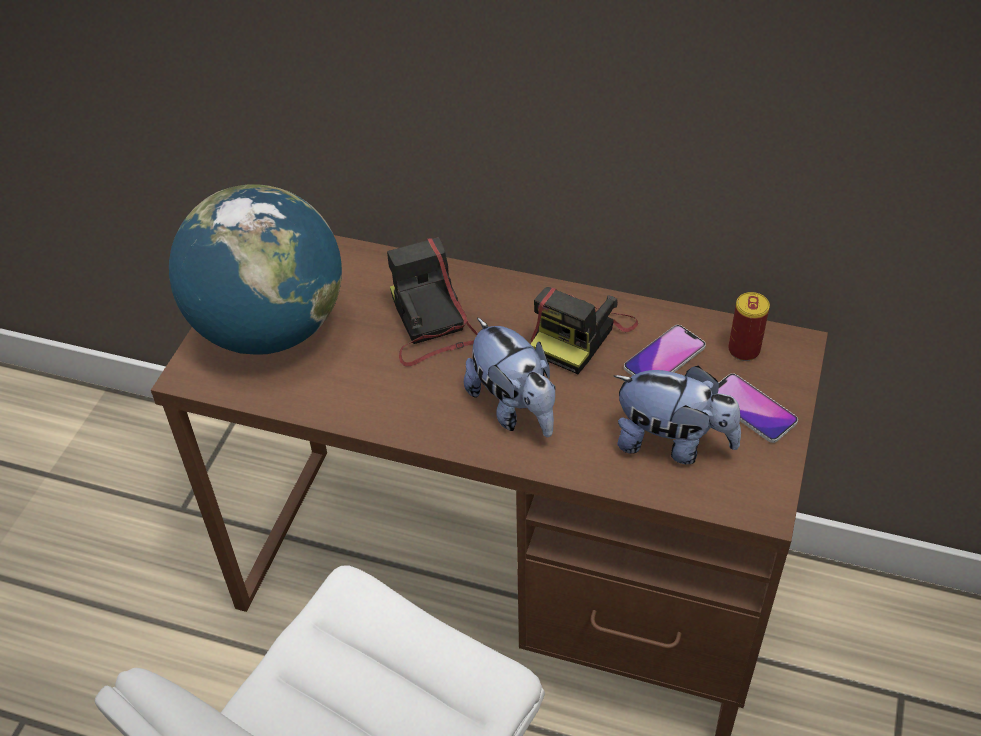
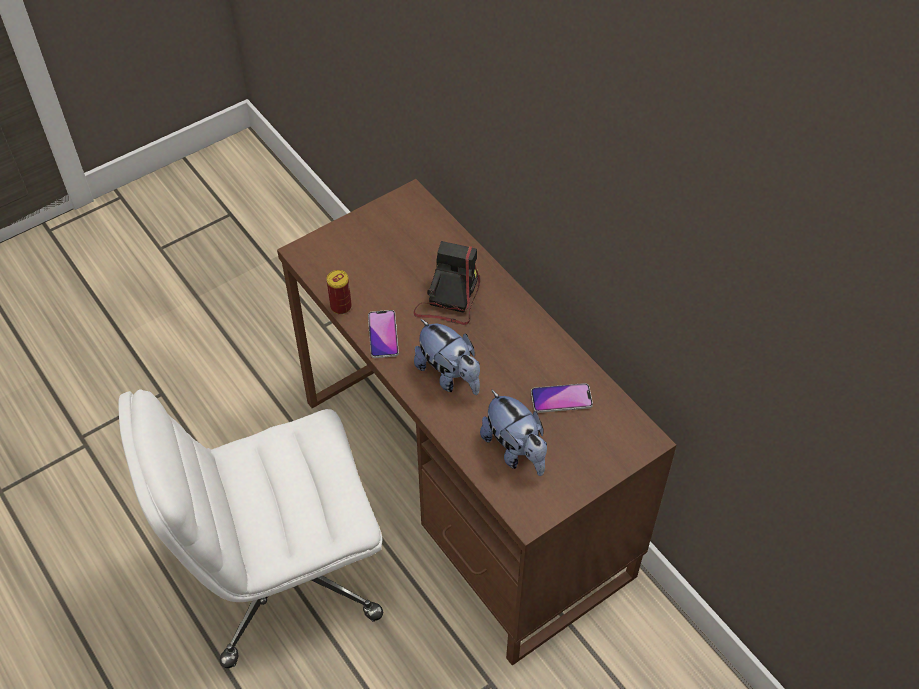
camera: 35 degrees right, 5 degrees up
(269, 329) = (363, 249): globe -> none
(514, 408) = (449, 375): plush toy -> plush toy turned 45 degrees counterclockwise
(580, 334) = (527, 355): camera -> none
(744, 350) = (612, 423): can -> can (341, 306)
(751, 409) = (580, 460): phone -> phone (383, 335)

